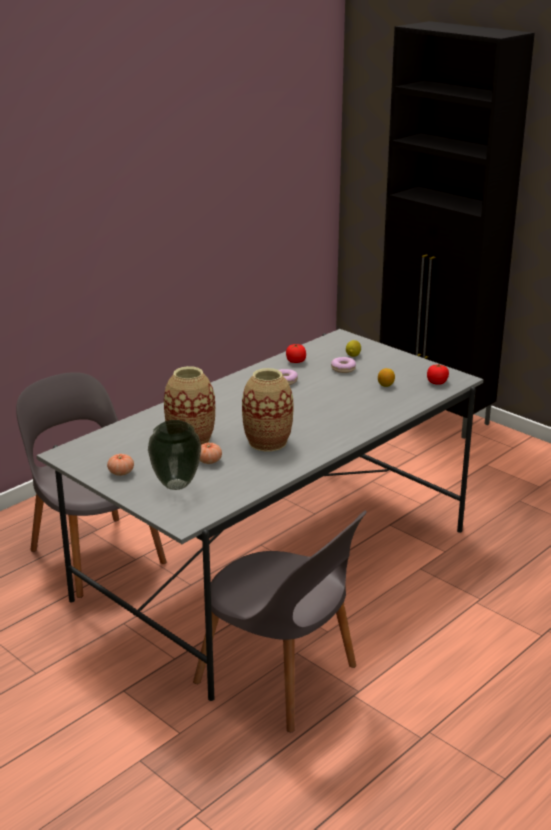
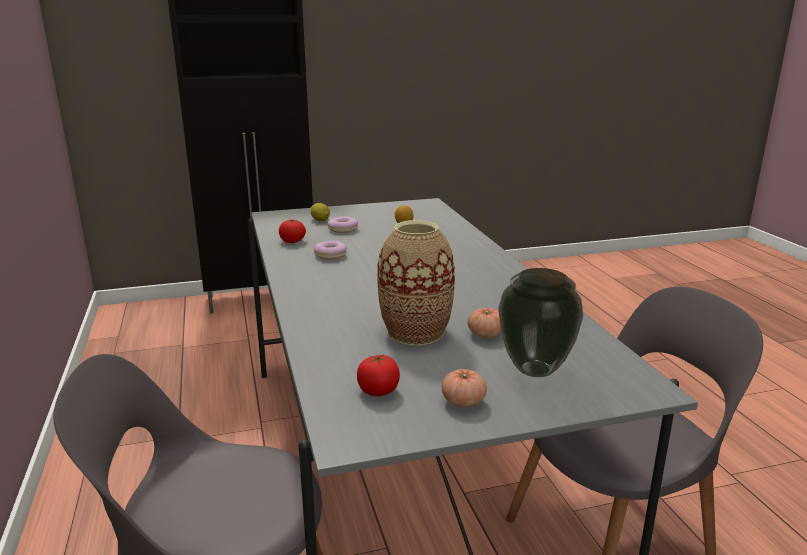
camera: 60 degrees left, 5 degrees down
(267, 442) = (469, 294): vase -> none
(437, 382) = (424, 210): tomato -> tomato (378, 390)

